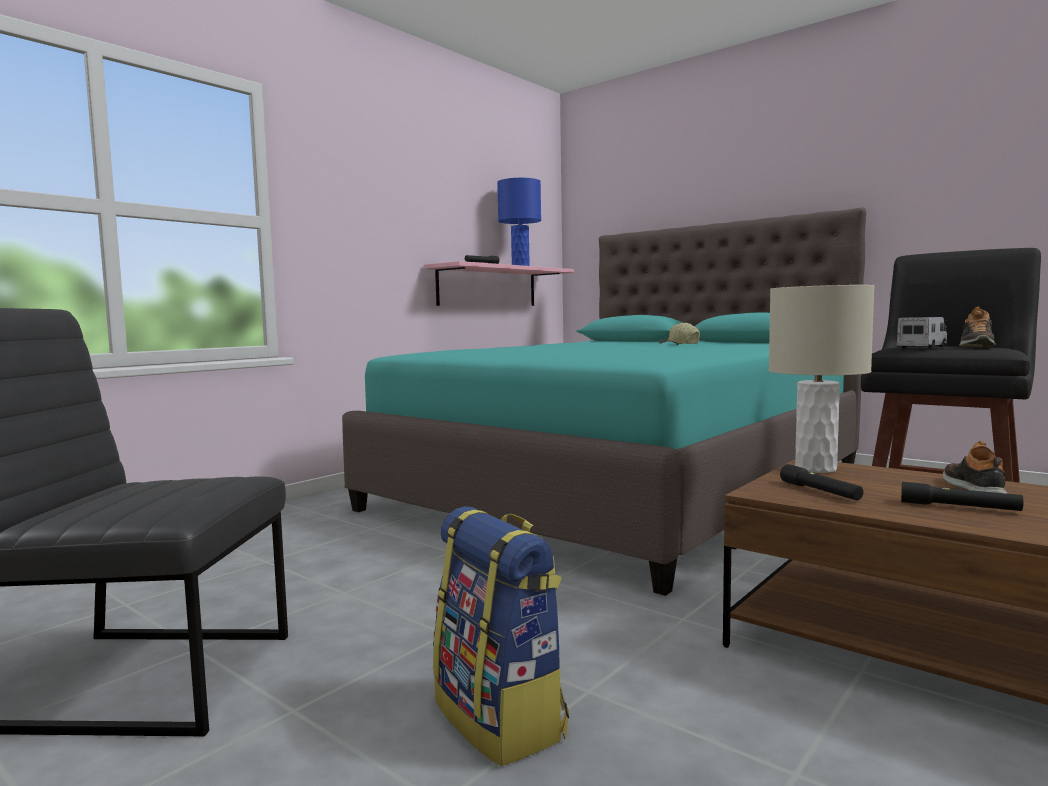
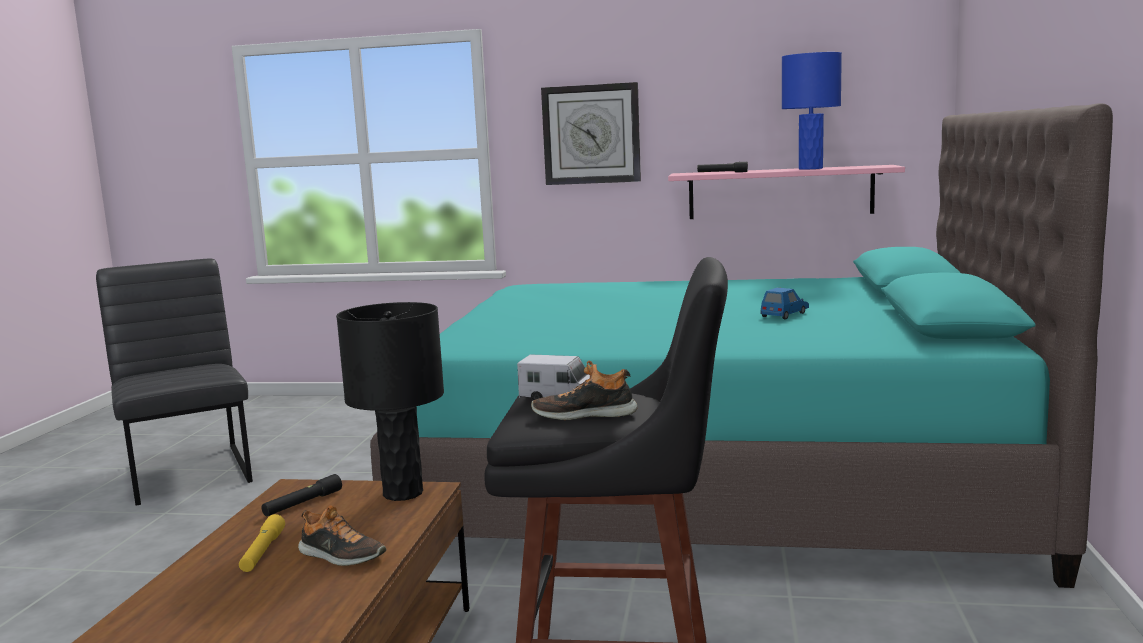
camera: 60 degrees right, 5 degrees up
(364, 219) = (591, 134): none -> wall clock
(501, 718) = (167, 560): backpack -> none
(679, 345) = (784, 314): cap -> blue toy car
(816, 468) = (403, 493): beige table lamp -> black table lamp
(959, 507) = (262, 552): black flashlight -> yellow flashlight
(975, 489) = (341, 556): shoe -> shoe turned 45 degrees clockwise

